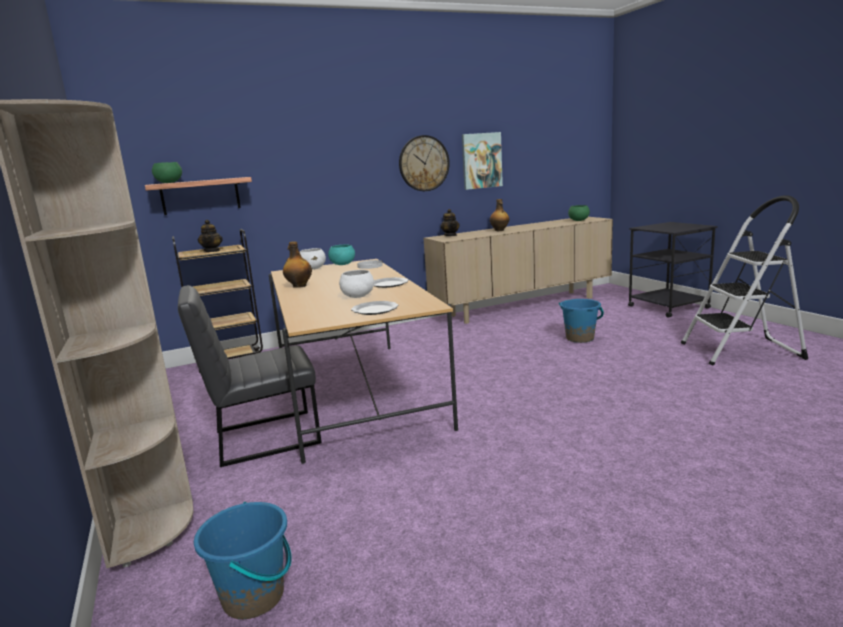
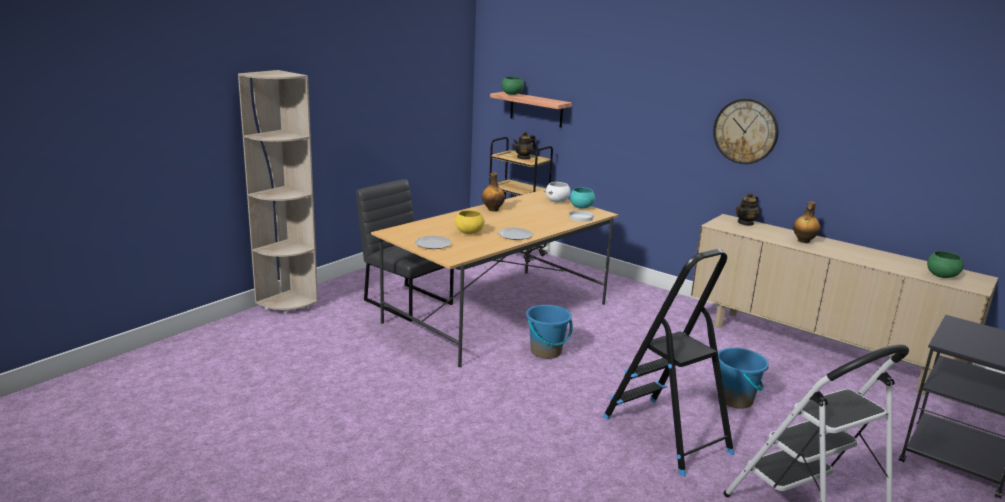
camera: 60 degrees right, 5 degrees up
(254, 597) = (252, 347): blue bucket -> blue bucket (546, 351)
(357, 296) = (469, 232): white bowl -> yellow bowl
(481, 160) = (827, 147): picture -> none
(622, 367) = (665, 434): none -> black step ladder

